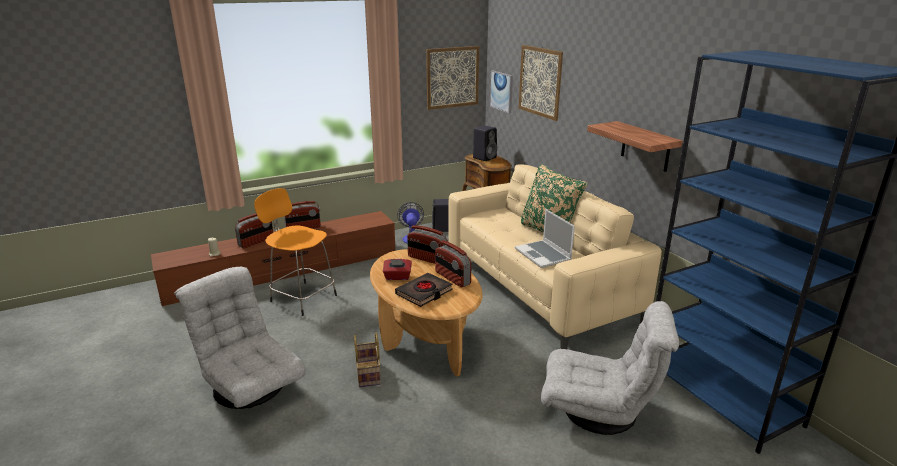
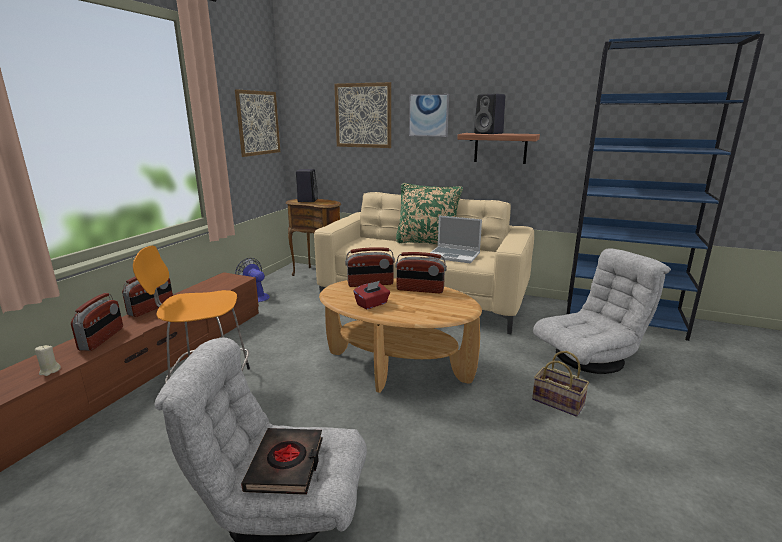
camera: 40 degrees left, 5 degrees down
(369, 374) = (396, 420): basket -> basket (559, 402)
(424, 293) = (420, 307): black book -> black book (286, 464)
(441, 229) = (274, 282): black speaker -> black speaker (489, 133)
(501, 91) = (308, 135): picture -> picture (428, 115)

